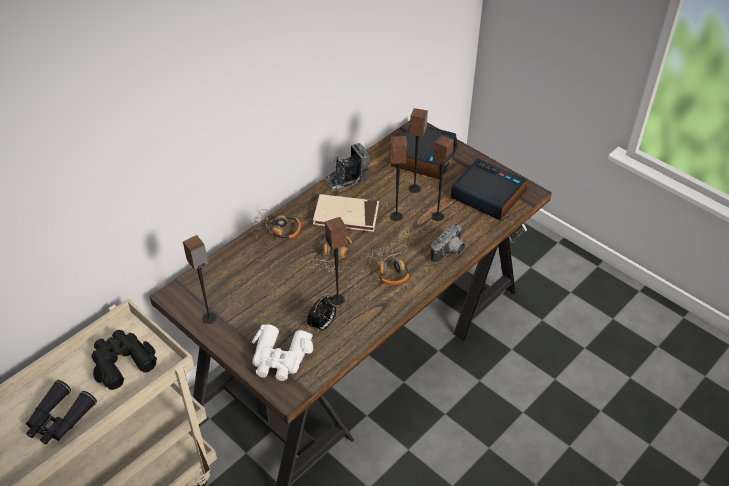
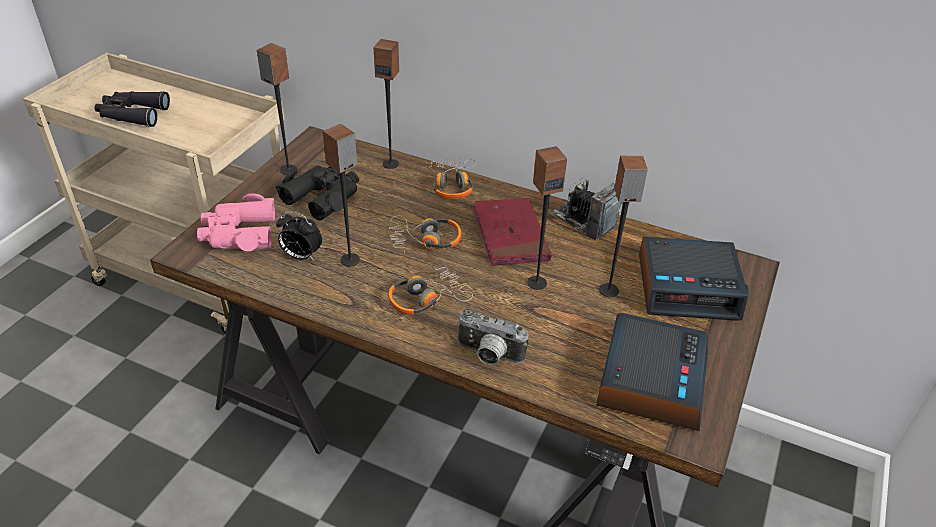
camera: 70 degrees right, 5 degrees down
(122, 361) = (209, 129): black binoculars -> black binoculars (323, 196)
(280, 358) = (239, 234): white binoculars -> pink binoculars
(346, 215) = (510, 235): beige book -> red book
(437, 216) = (562, 327): speaker -> speaker (391, 164)

